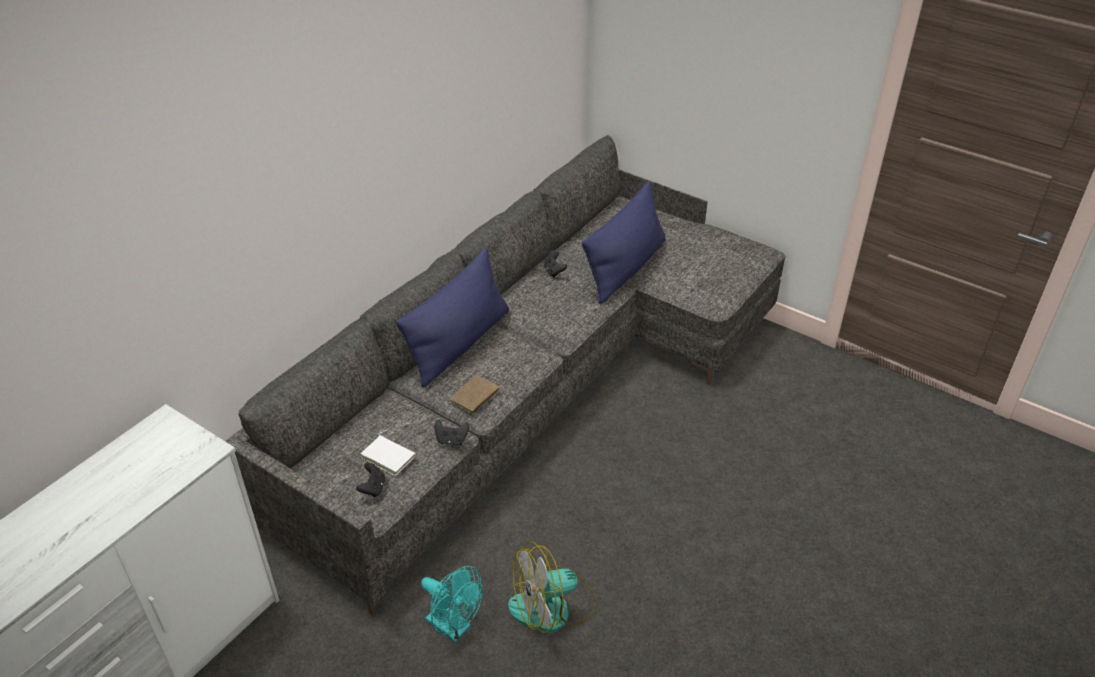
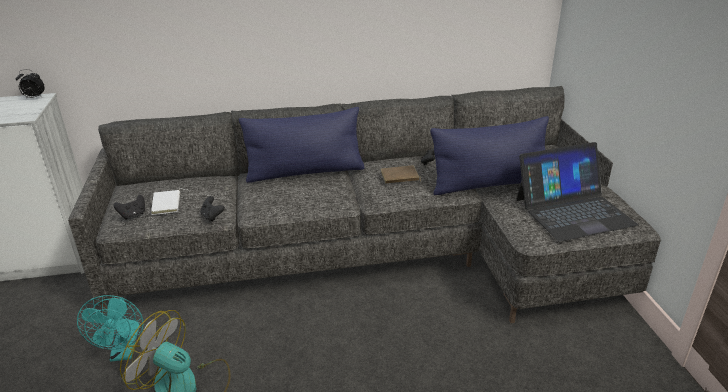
camera: 45 degrees right, 10 degrees down
(156, 424) = (34, 98): none -> alarm clock
(476, 397) = (263, 202): brown book -> brown book (400, 177)
(714, 262) = (573, 211): none -> laptop

